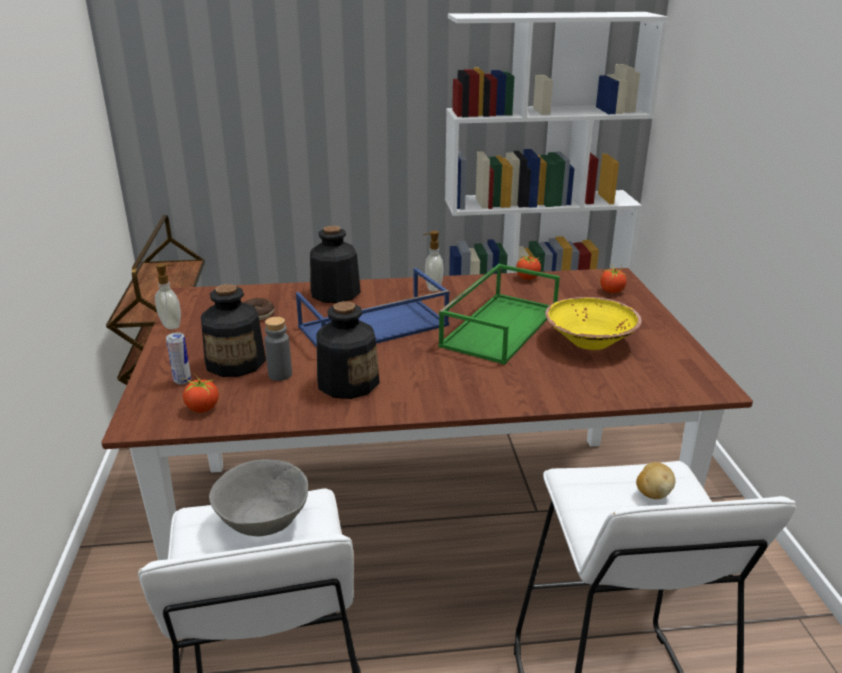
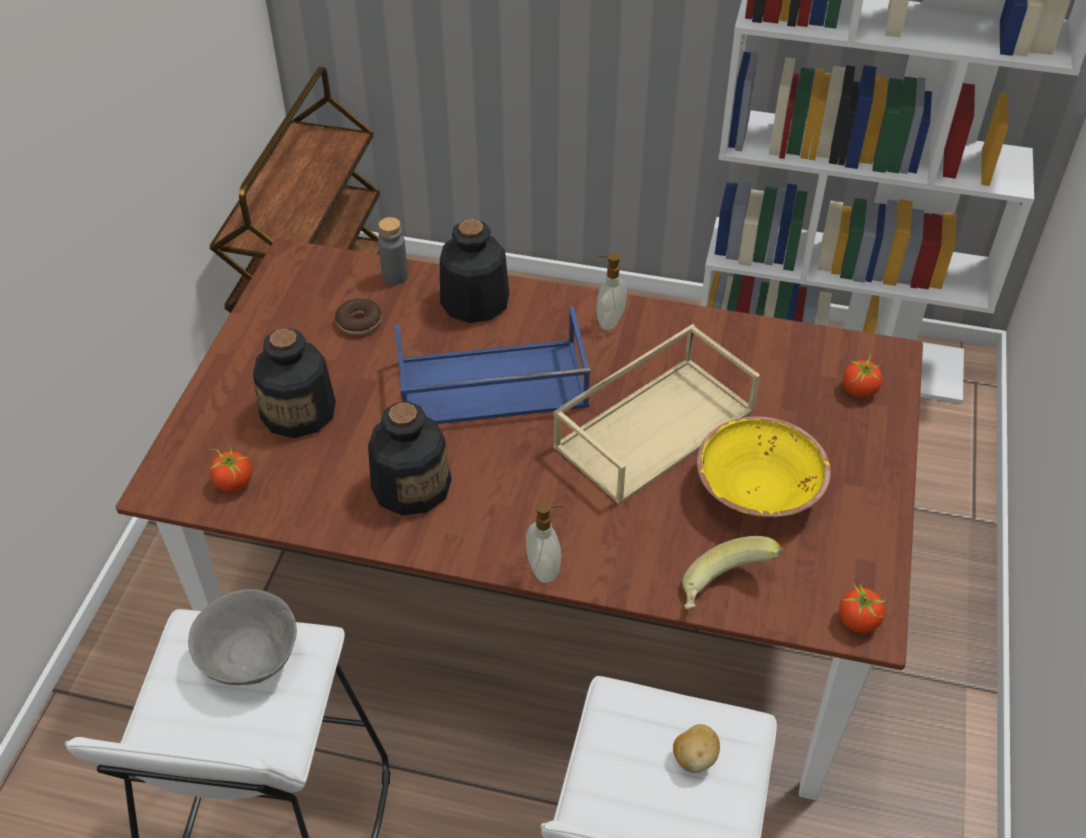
camera: 20 degrees right, 20 degrees up
(172, 325) = (252, 318): soap dispenser -> soap dispenser (545, 569)
(182, 381) = (228, 428): can -> none
(280, 375) = (340, 448): grey bottle -> grey bottle (395, 276)
(499, 326) = (655, 426): green tray -> beige tray
(528, 278) = (754, 330): tomato -> tomato (858, 622)
(609, 390) = (725, 590): none -> banana

